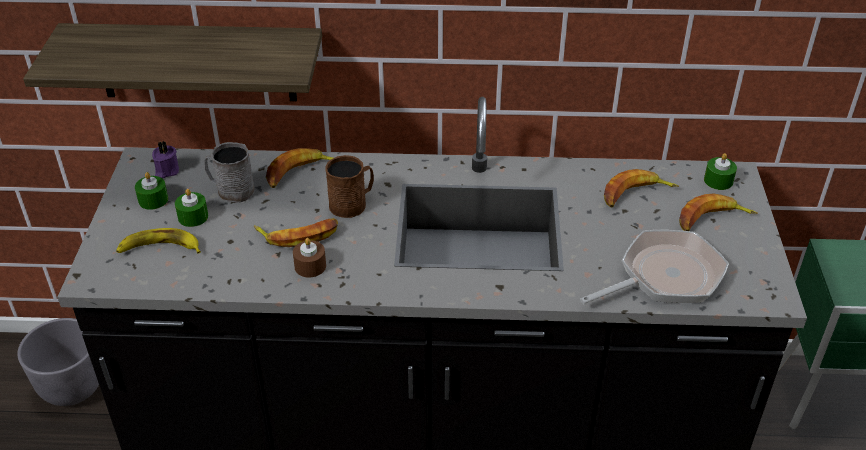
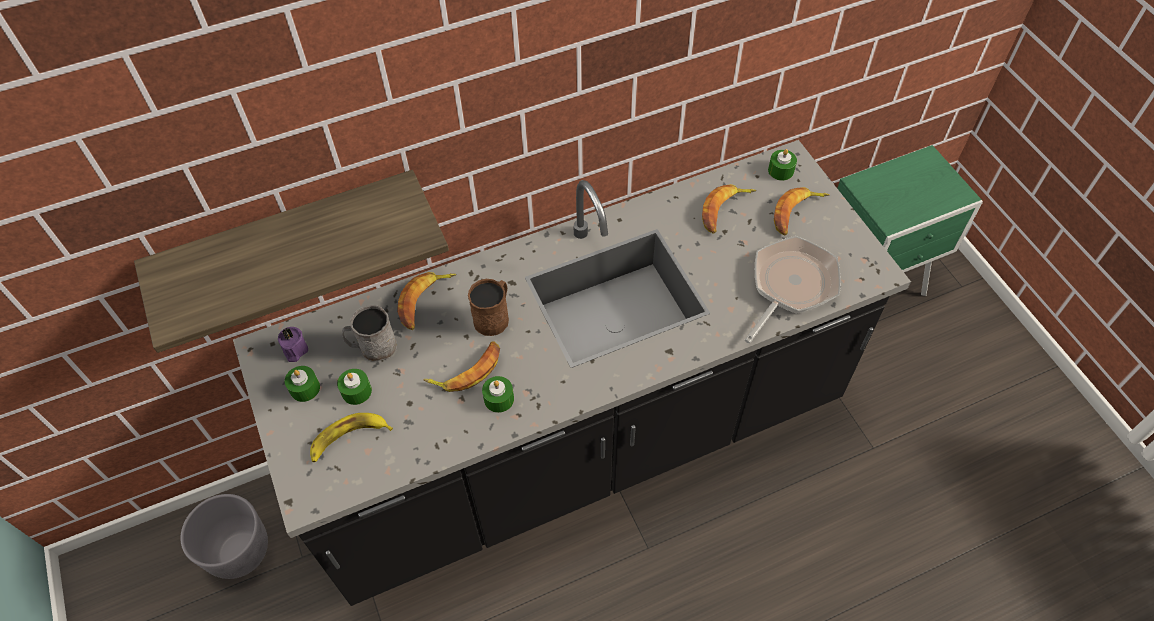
camera: 25 degrees left, 15 degrees up
(310, 266) = (499, 399): brown candle -> green candle

